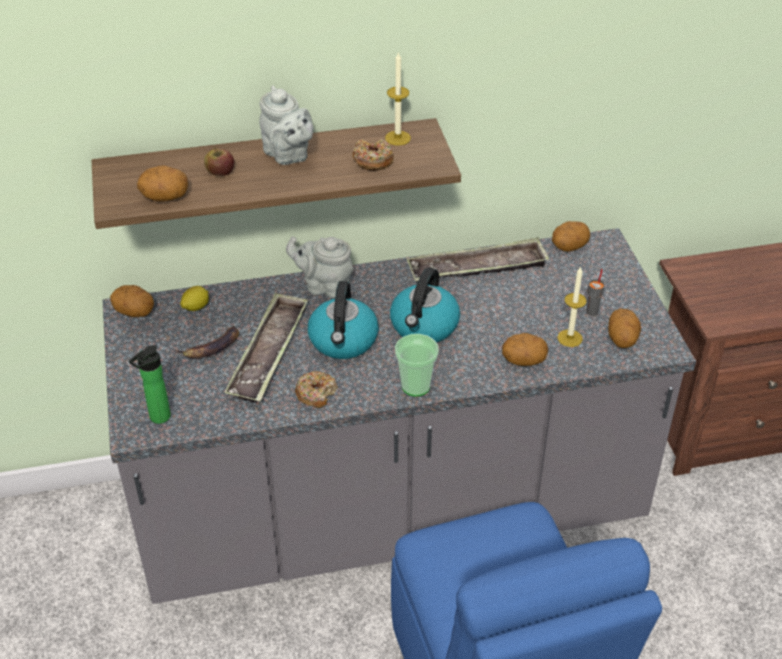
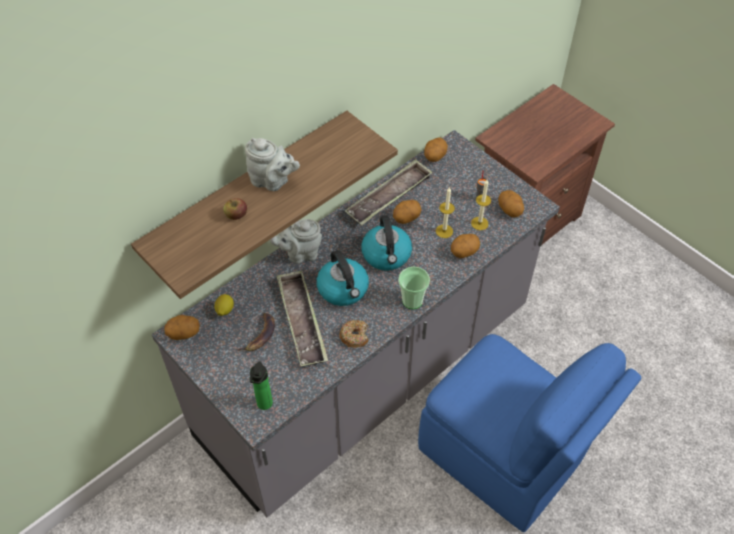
camera: 30 degrees left, 10 degrees up
(165, 197) = (214, 253): potato -> potato (406, 218)
(373, 160) = (333, 162): donut -> none
(397, 138) = (335, 137): candle -> candle (444, 231)

